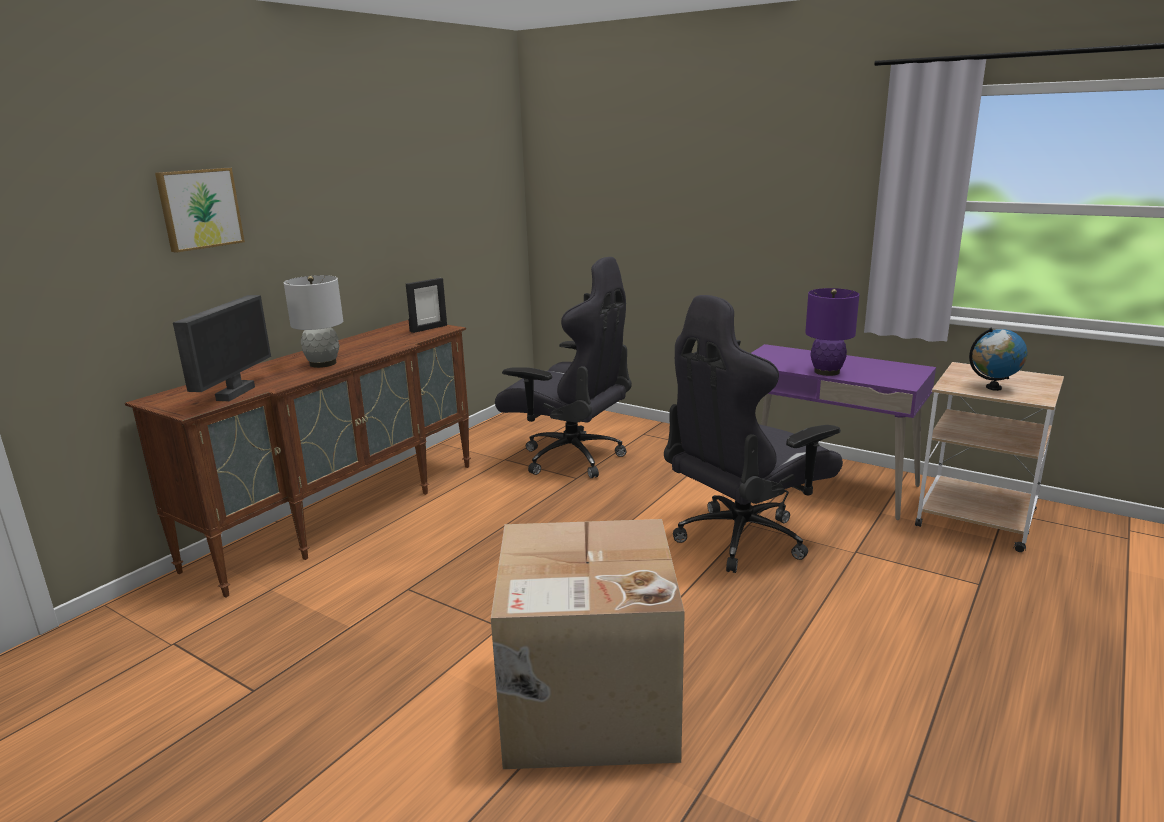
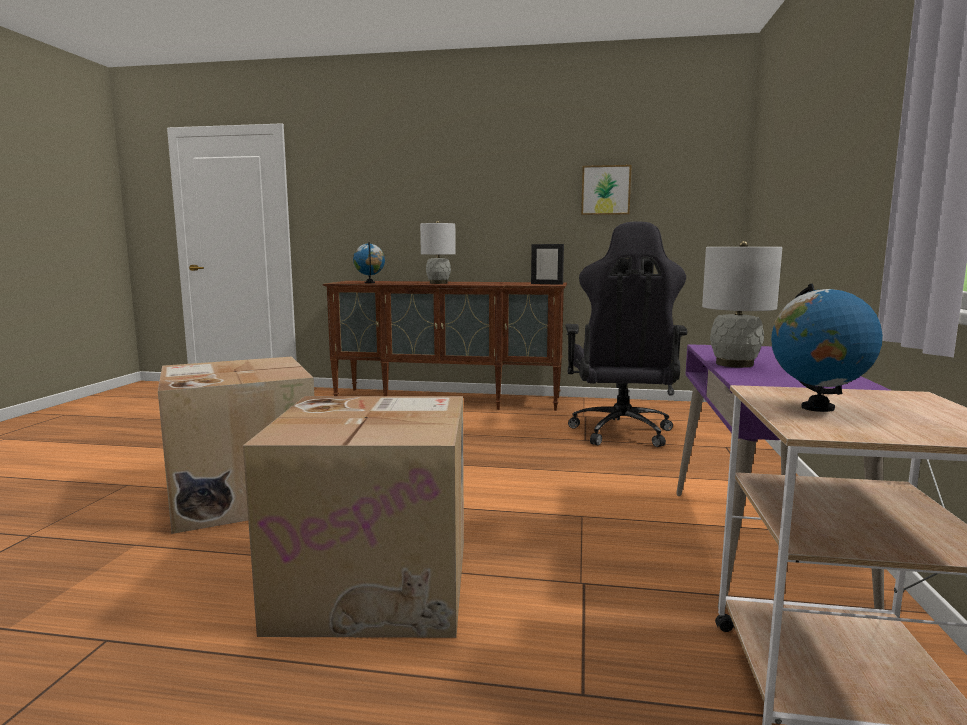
camera: 65 degrees right, 10 degrees down
(199, 209) = (409, 178): picture -> picture (605, 190)
(234, 393) = (370, 282): monitor -> globe
(746, 536) = (552, 518): black office chair -> none
(826, 372) = (734, 364): purple table lamp -> white table lamp
(834, 634) = (377, 582): none -> cardboard box

